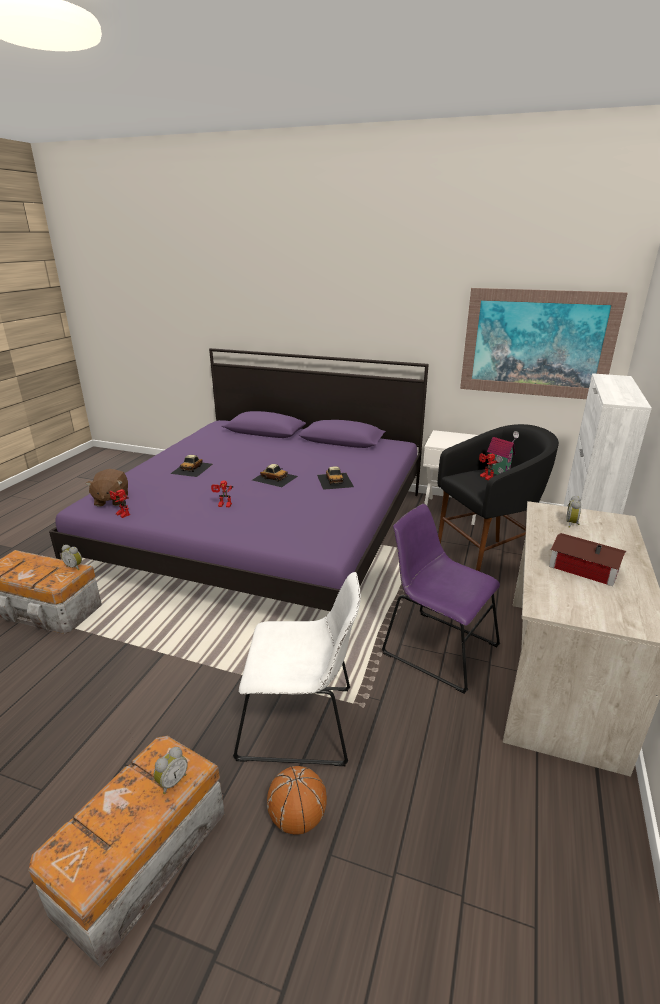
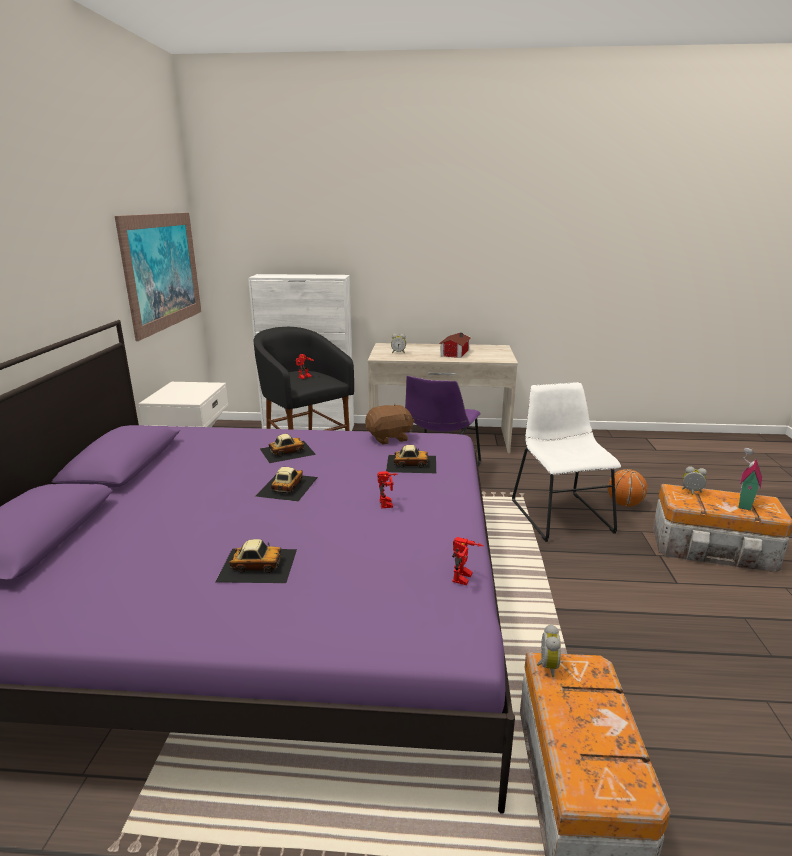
camera: 105 degrees left, 5 degrees down
(111, 500) = (423, 610): brown plush toy -> brown plush toy (389, 438)
(281, 522) = (411, 463): none -> toy car
(499, 472) = (292, 374): toy house -> toy house (743, 503)

